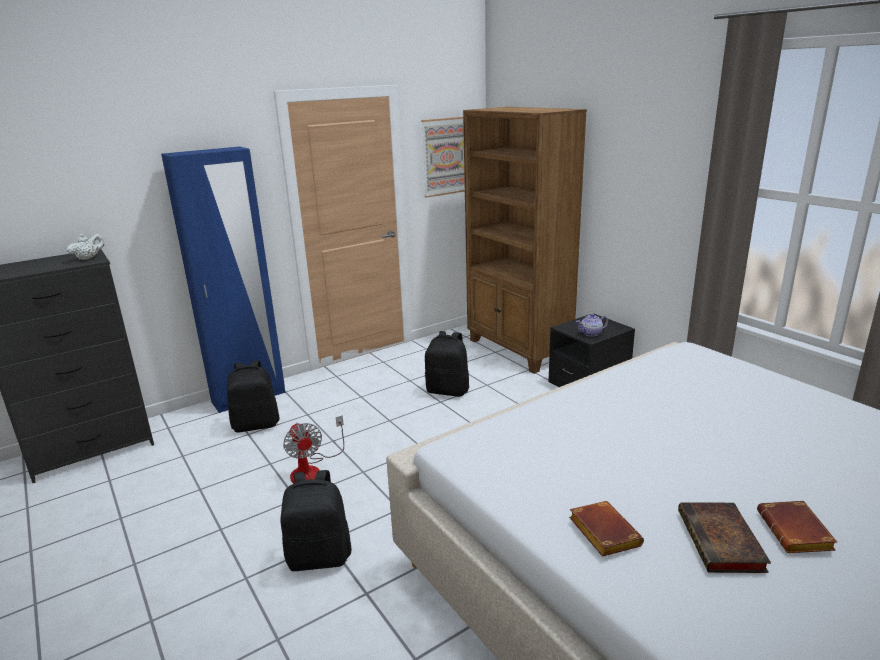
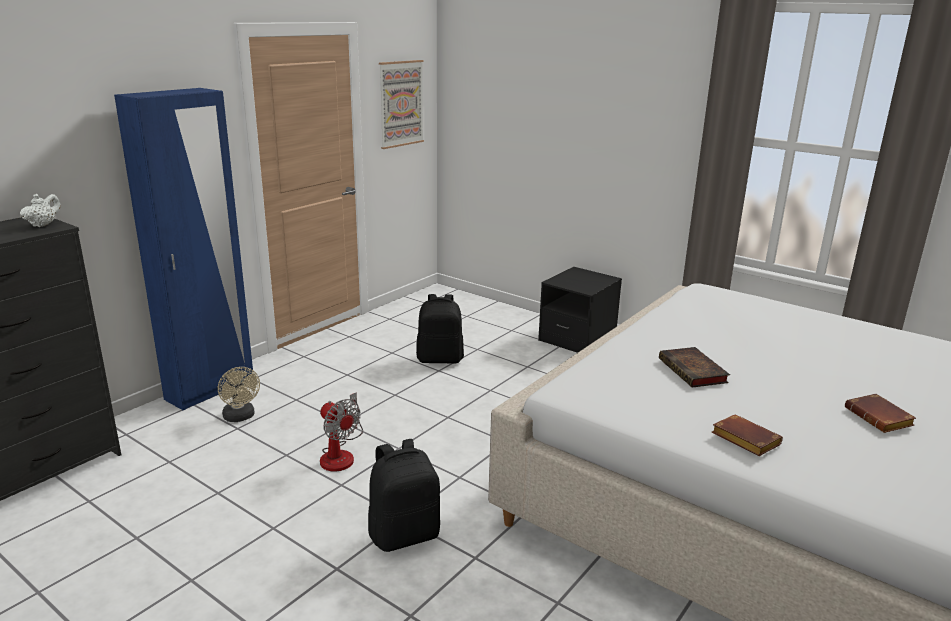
camera: 20 degrees left, 0 degrees up
(256, 424) = (240, 417): black backpack -> beige fan
(518, 350) = (489, 312): brown bookcase -> none
(591, 333) = (585, 285): teapot -> none
(722, 543) = (835, 433): book -> book (694, 372)

